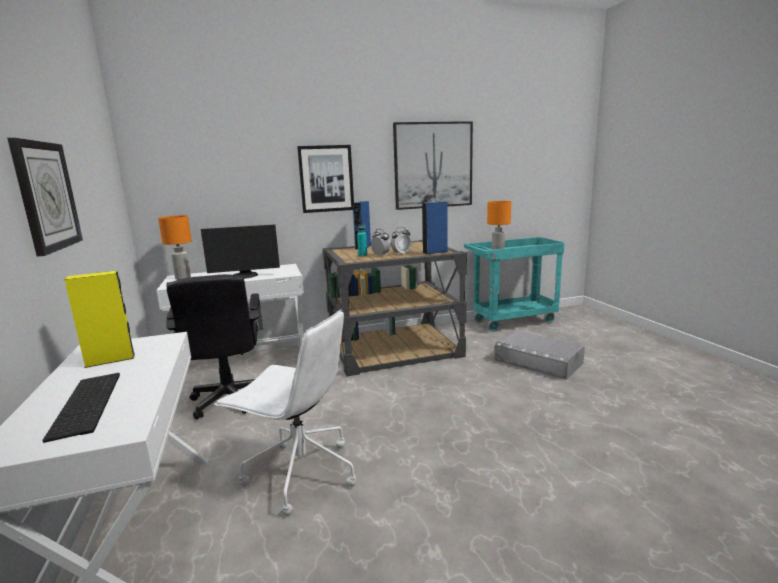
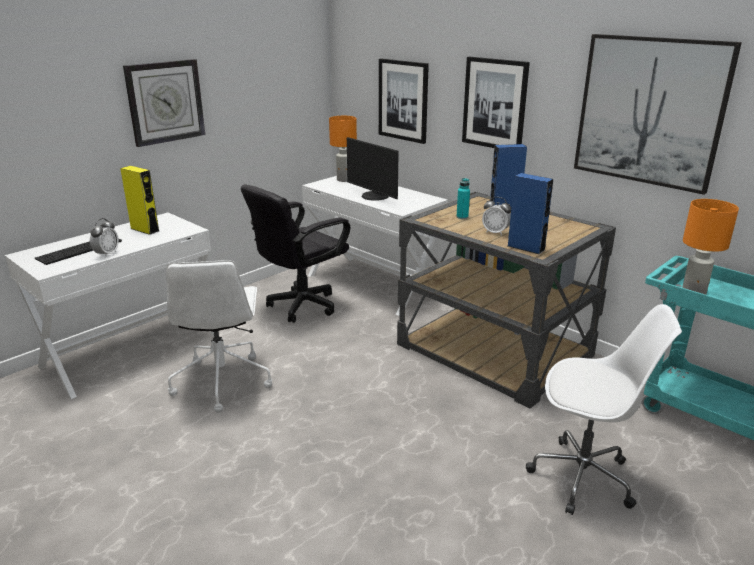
camera: 60 degrees right, 10 degrees up
(231, 191) = (403, 100): none -> picture
(381, 255) = (471, 225): alarm clock -> alarm clock (107, 254)
(538, 361) = (584, 478): grey storage box -> white office chair

